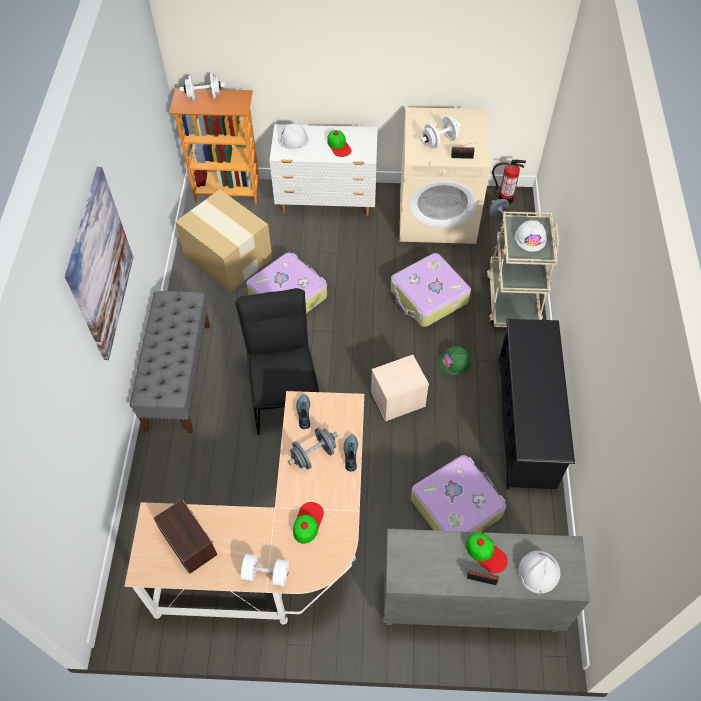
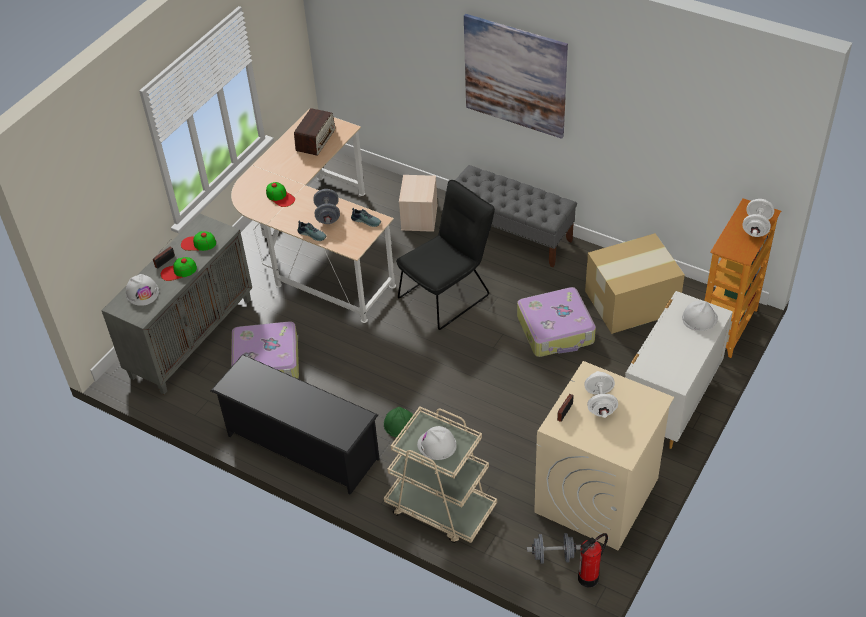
camera: 120 degrees right, 10 degrees down
(187, 540) = (316, 140): radio -> radio turned 60 degrees counterclockwise
(266, 574) = (263, 168): white dumbbell -> none
(284, 393) = (448, 293): black chair -> black chair turned 60 degrees counterclockwise
(339, 145) = (670, 351): cap -> cap (198, 243)
(397, 399) = (389, 365): beige storage box -> beige storage box (419, 217)
(428, 297) = (488, 437): suitcase -> none

